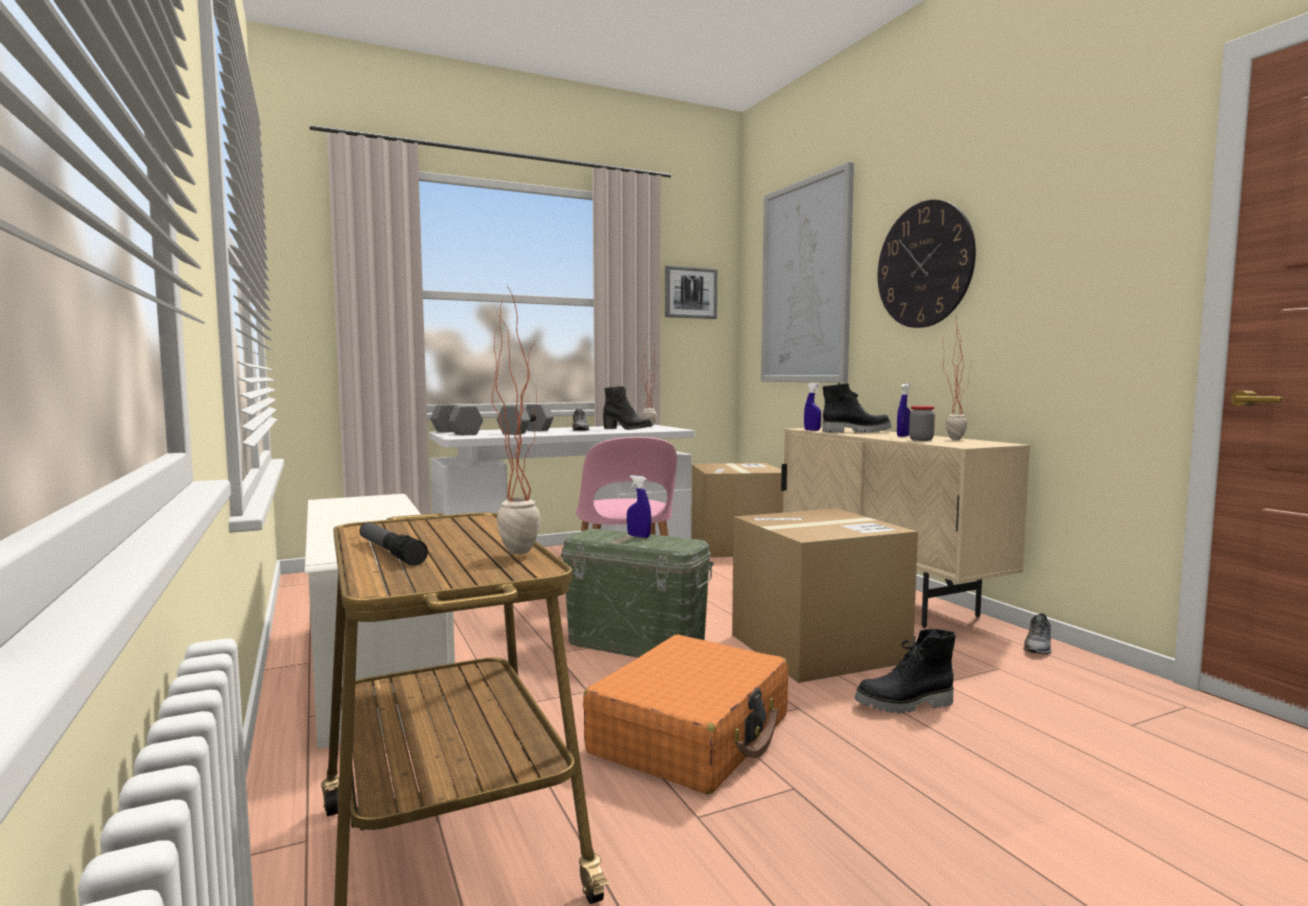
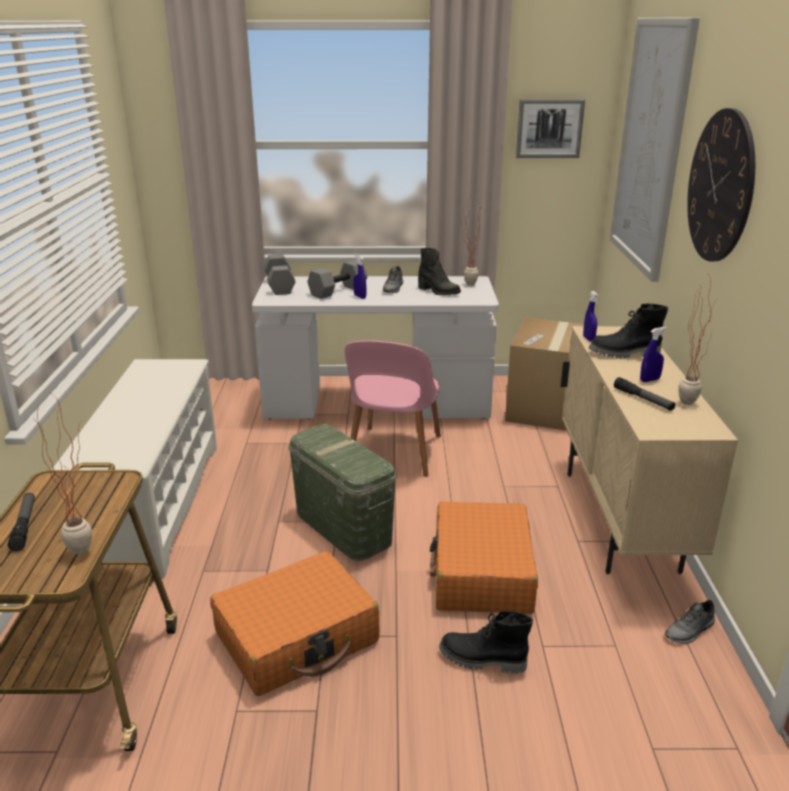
camera: 25 degrees right, 20 degrees up
(638, 536) = (347, 447): blue spray bottle -> blue spray bottle (360, 297)
(817, 648) = (482, 572): cardboard box -> orange suitcase
(856, 432) = (624, 354): black boot -> black boot turned 150 degrees clockwise
(921, 440) = (643, 399): jar -> flashlight

